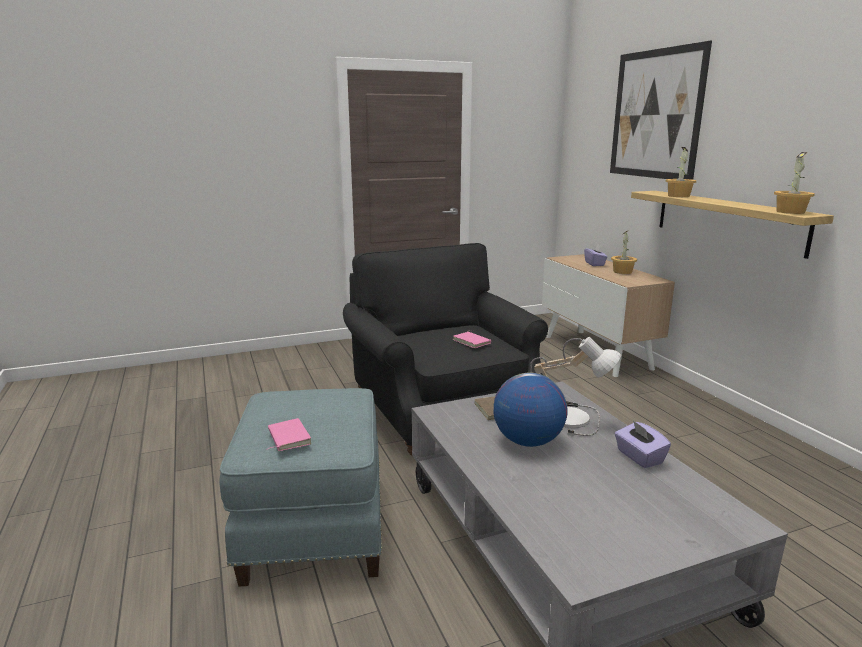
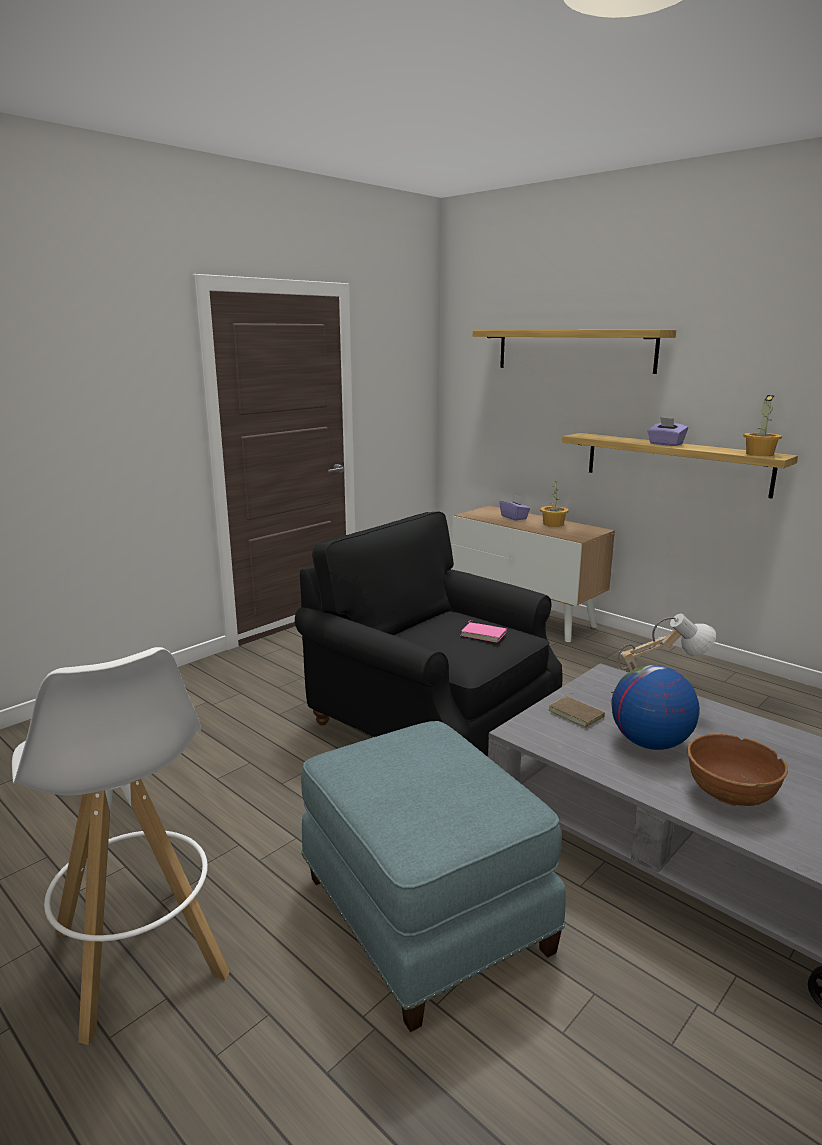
camera: 25 degrees left, 0 degrees up
(139, 494) = (140, 954): none -> white stool
(287, 438) = (443, 814): pink book -> none
(548, 489) = (730, 793): none -> brown bowl
(639, 457) = (761, 733): purple tissue box -> purple tissue box (665, 444)
(655, 114) = (574, 350): picture -> shelf
(678, 196) = (620, 439): potted plant -> none

